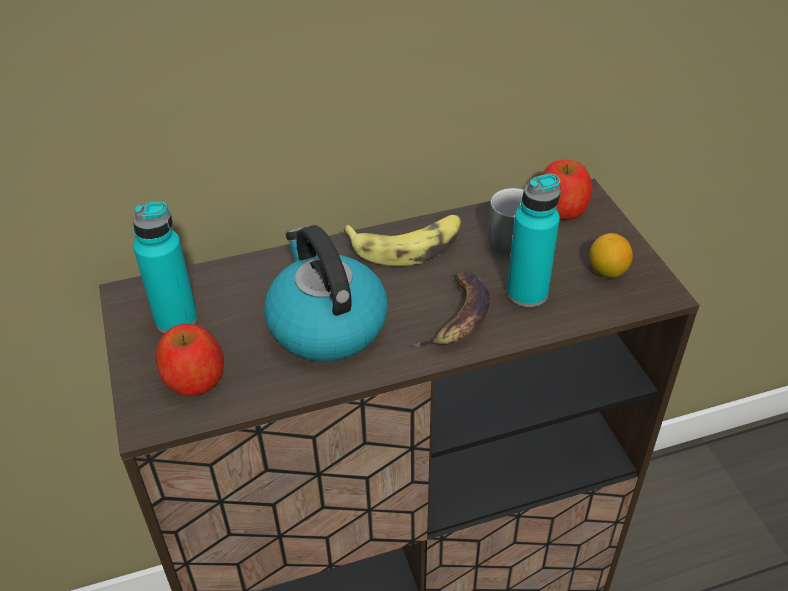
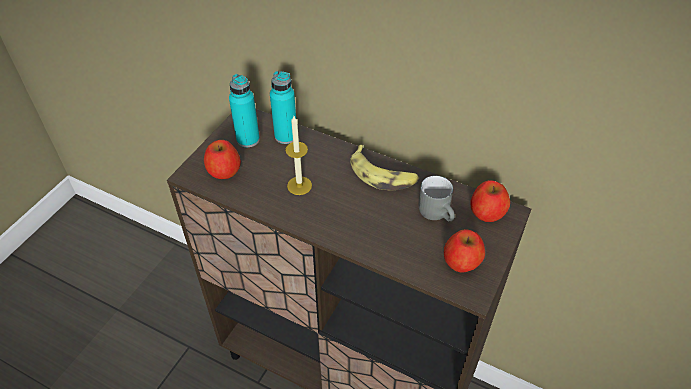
camera: 45 degrees right, 5 degrees up
(326, 324) = (299, 185): kettle -> candle
(458, 317) = (357, 226): banana -> none
(527, 293) = (405, 240): turquoise bottle -> turquoise bottle (286, 136)
(607, 271) = (462, 261): lemon -> apple

